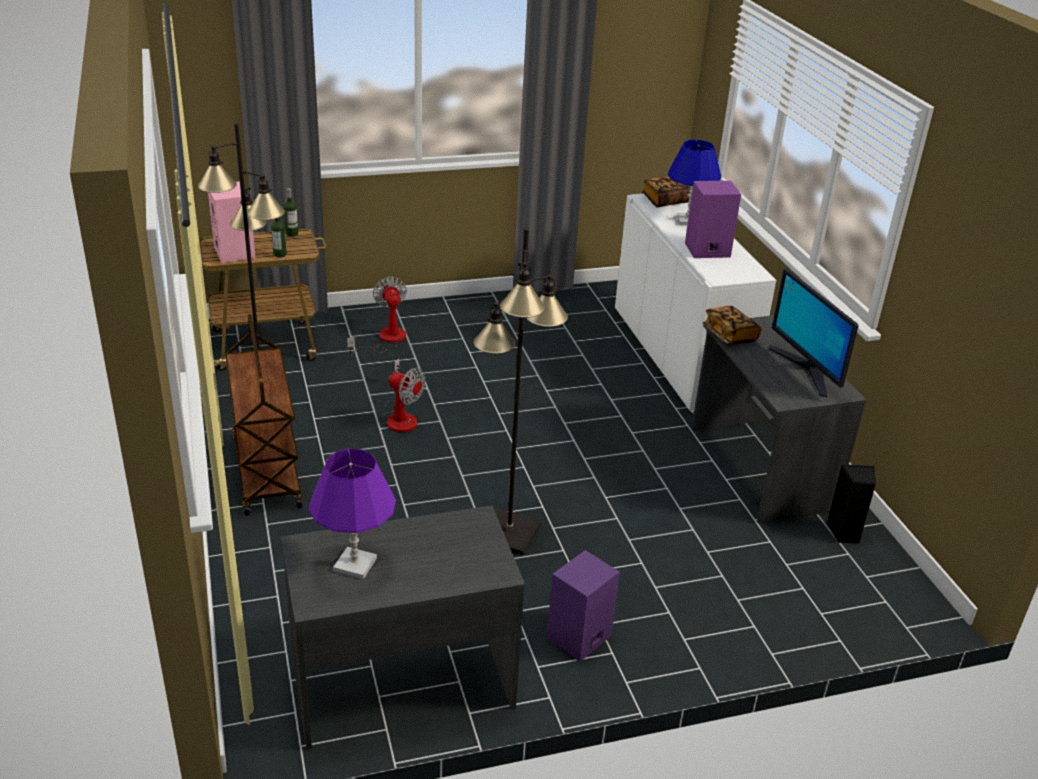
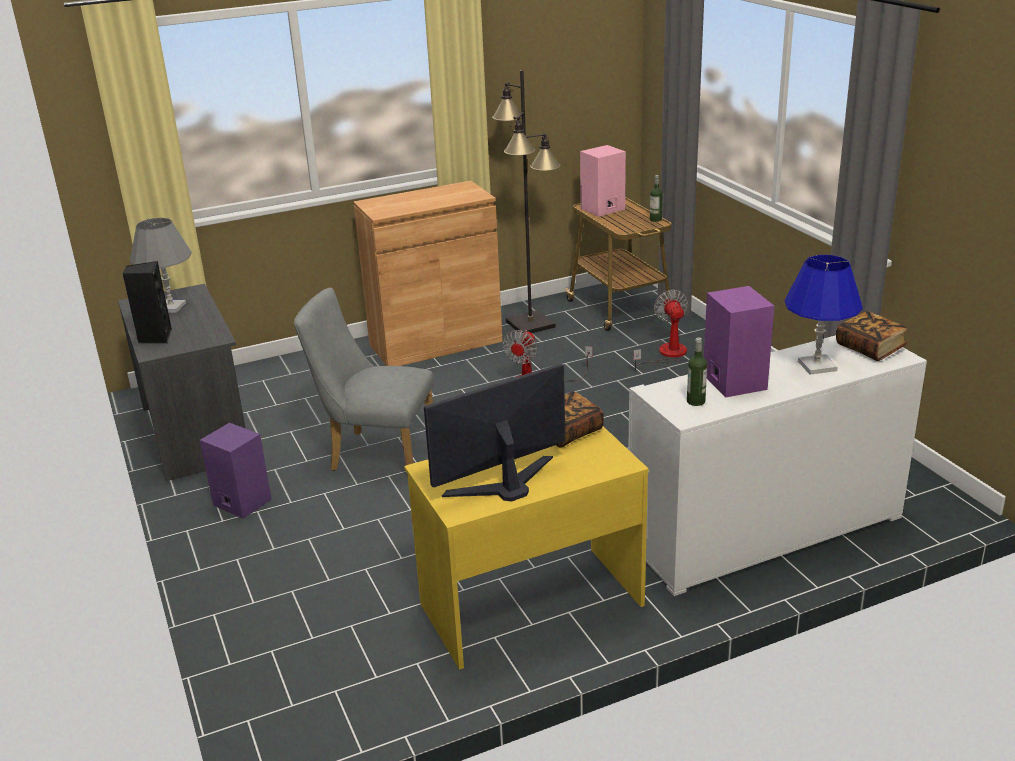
camera: 85 degrees right, 5 degrees down
(265, 471) = (435, 343): brown cart -> brown cabinet
(280, 254) = (611, 222): bottle -> bottle (696, 401)
(355, 564) = (171, 307): purple table lamp -> grey table lamp
(385, 340) = (666, 355): fan -> fan turned 75 degrees counterclockwise
(508, 533) = (375, 454): black floor lamp -> grey chair
(758, 468) = (529, 603): grey desk -> yellow desk
(844, 533) = (414, 675): black speaker -> black speaker (155, 337)

